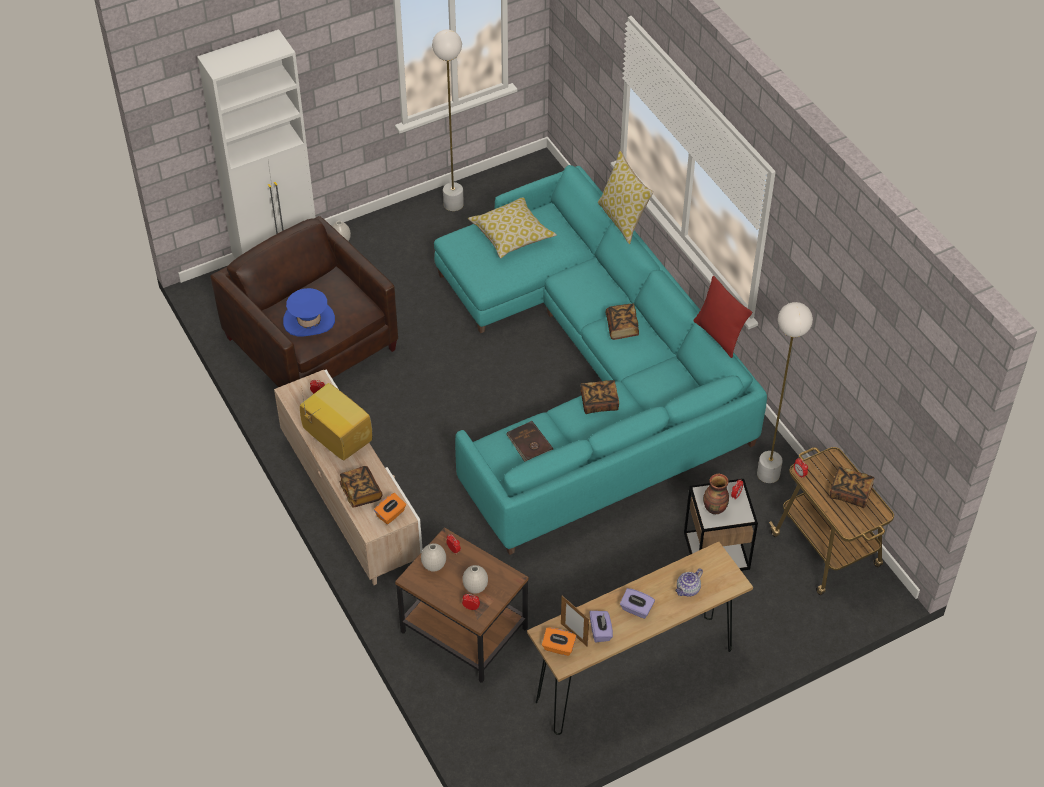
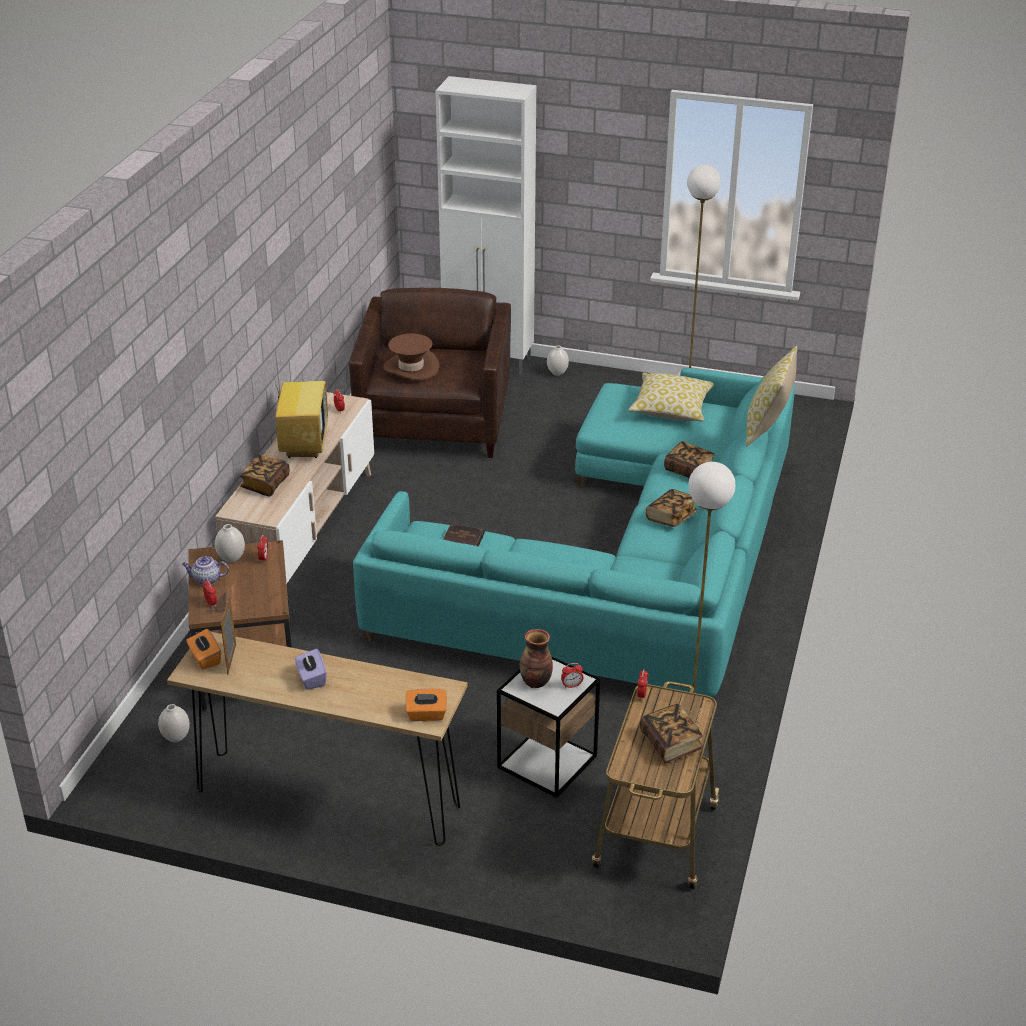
camera: 45 degrees right, 15 degrees down
(309, 320) = (411, 368): blue hat -> brown hat
(391, 514) = (262, 511): orange tissue box -> orange tissue box (426, 715)
(475, 588) = (236, 593): white vase -> white vase (176, 737)
(599, 403) = (565, 555): book -> book (689, 470)
(600, 631) = (256, 672): purple tissue box -> none
(688, 590) = (378, 696): teapot -> teapot (206, 580)
(719, 336) = (729, 551): red pillow -> none

